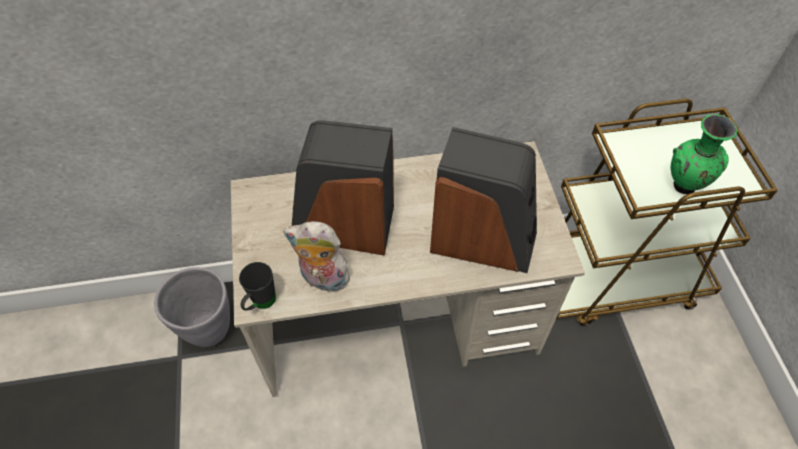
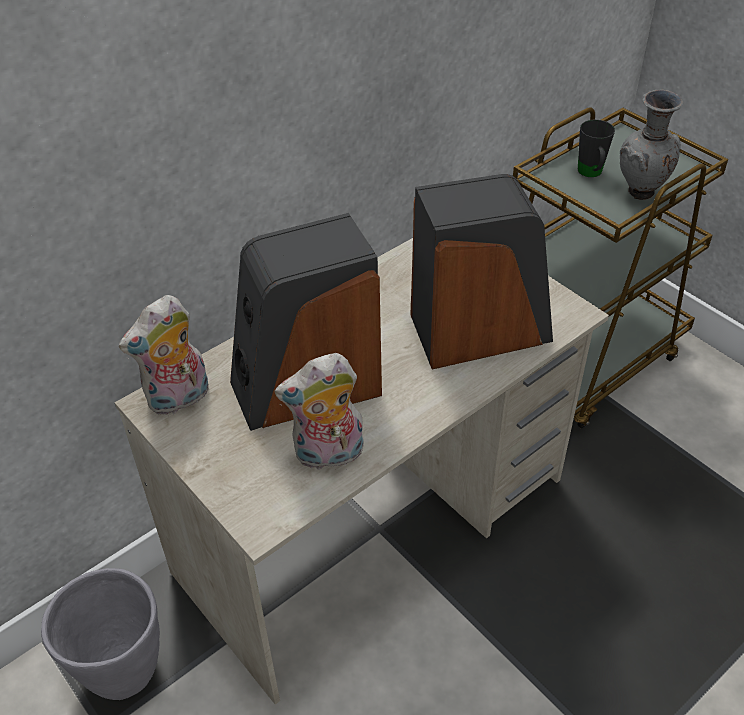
camera: 30 degrees left, 10 degrees down
(260, 304) = (270, 519): black mug -> black mug (591, 174)
(265, 196) = (179, 399): none -> plush toy
(682, 187) = (640, 194): green vase -> grey vase

